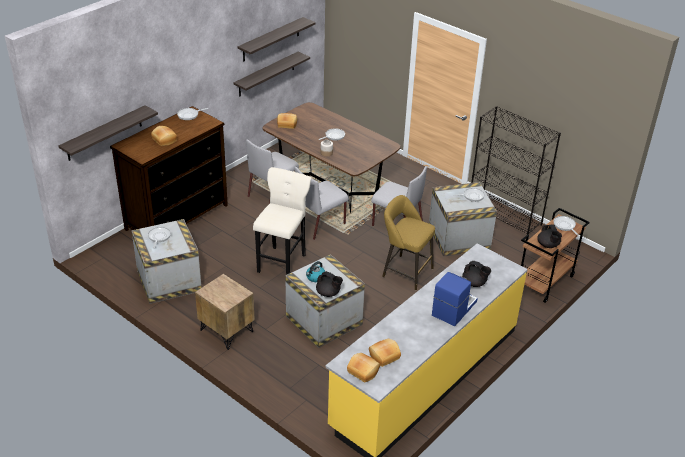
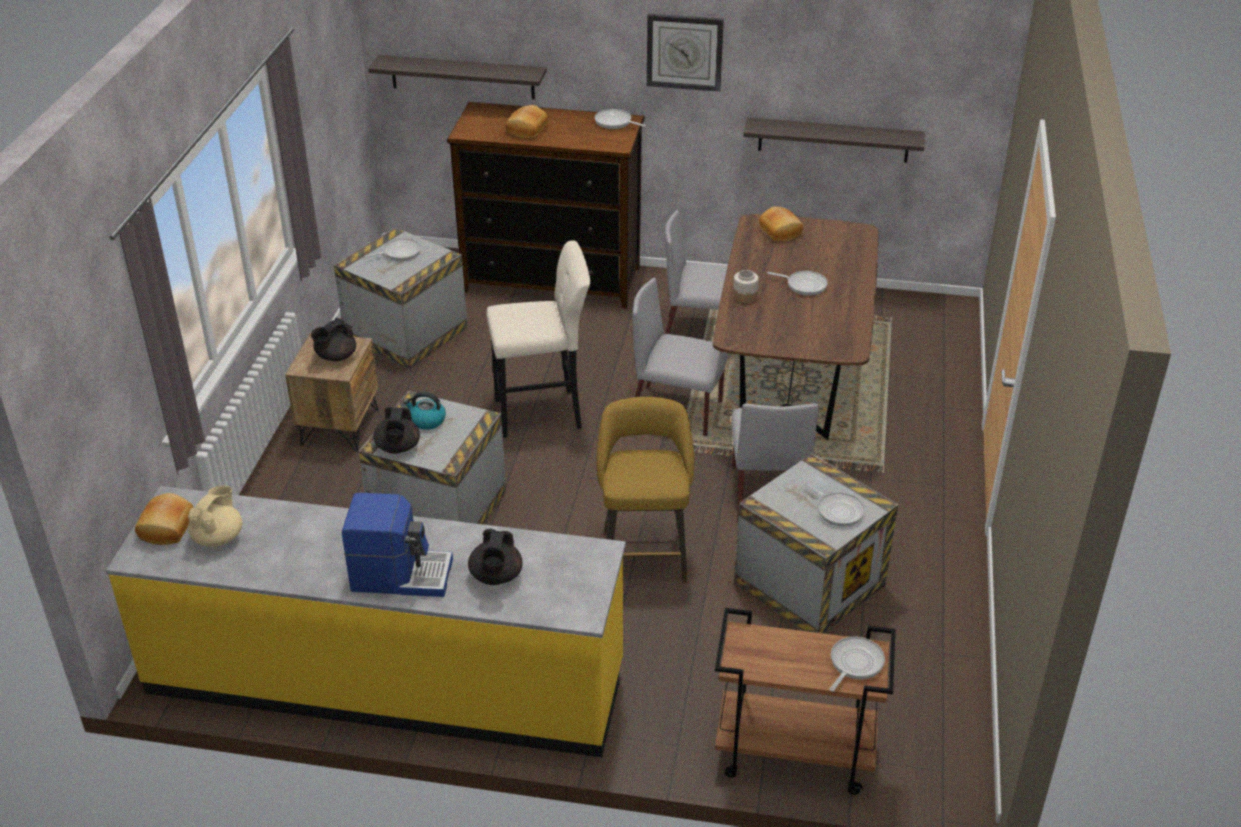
camera: 60 degrees right, 0 degrees up
(205, 63) = (684, 52): none -> wall clock
(271, 39) = (854, 77): shelf -> none
(384, 356) = (218, 537): bread -> beige teapot
(505, 216) = (950, 623): black bookcase -> none
(548, 245) = (760, 658): black teapot -> black teapot (335, 357)

